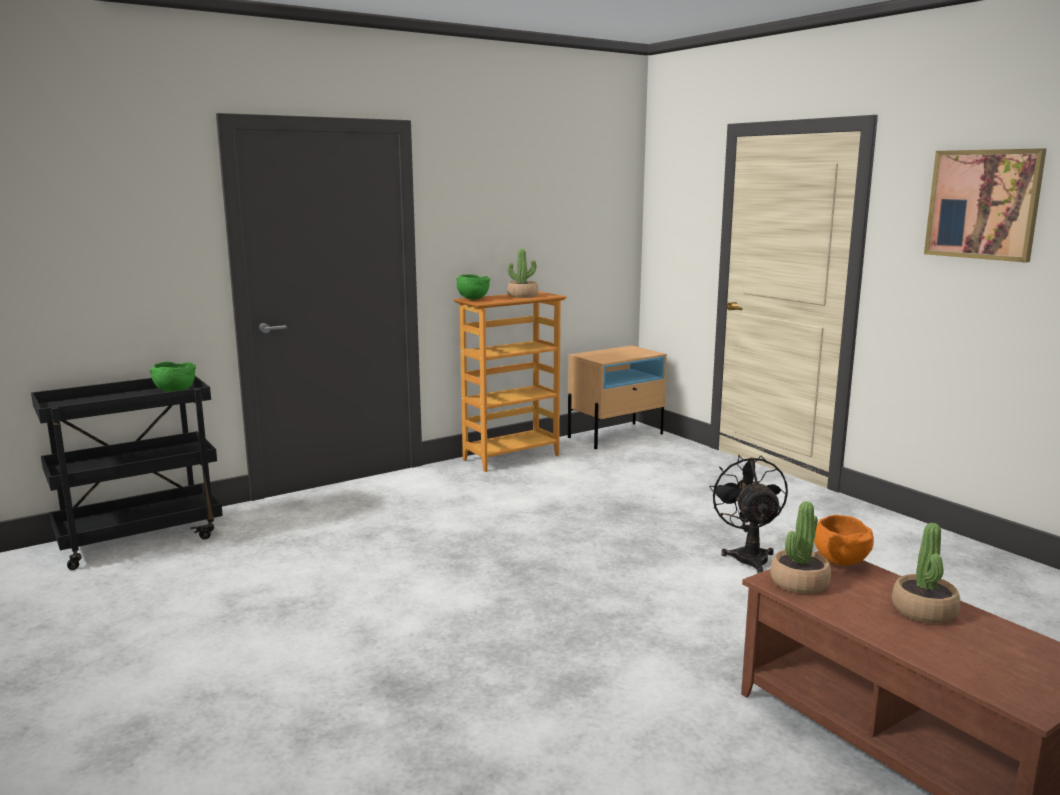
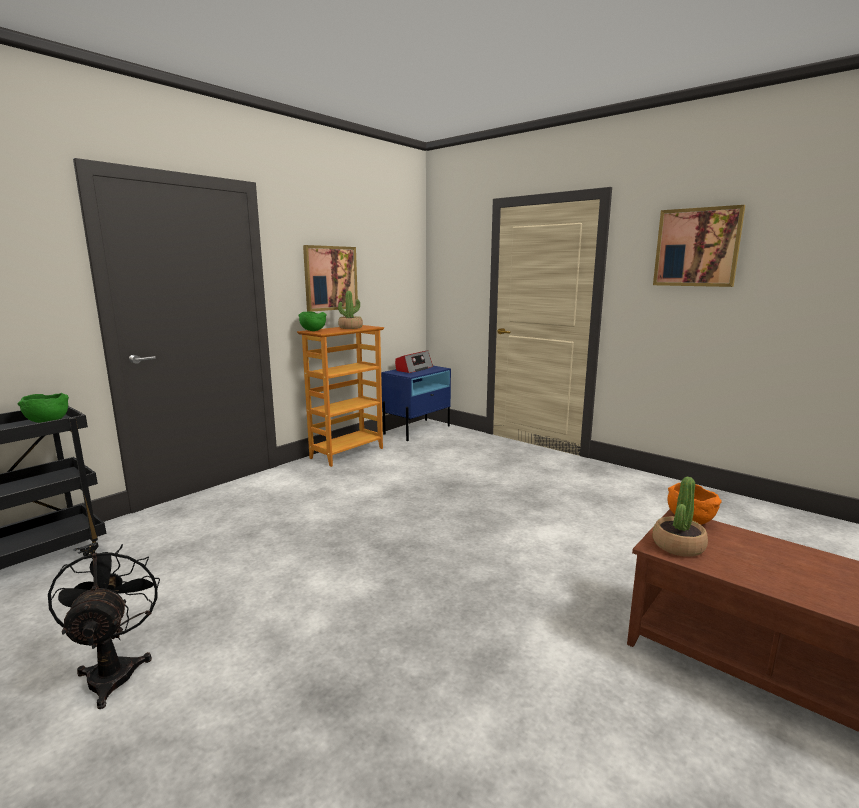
camera: 15 degrees left, 0 degrees up
(502, 231) = (330, 278): none -> picture
(614, 352) = (414, 369): none -> radio
(616, 435) = (417, 430): beige nightstand -> blue nightstand
(748, 556) = (559, 514): black fan -> black fan (114, 670)
(924, 611) = (789, 559): potted plant -> none

